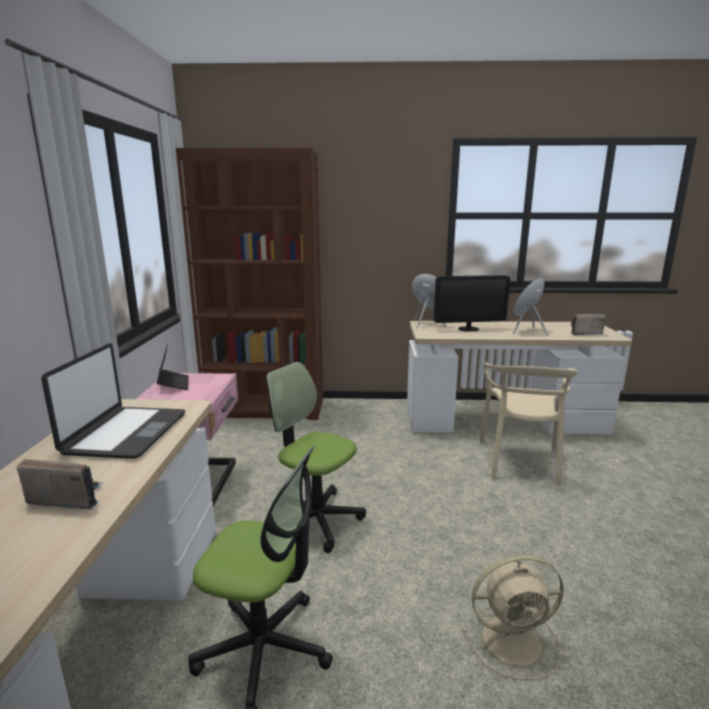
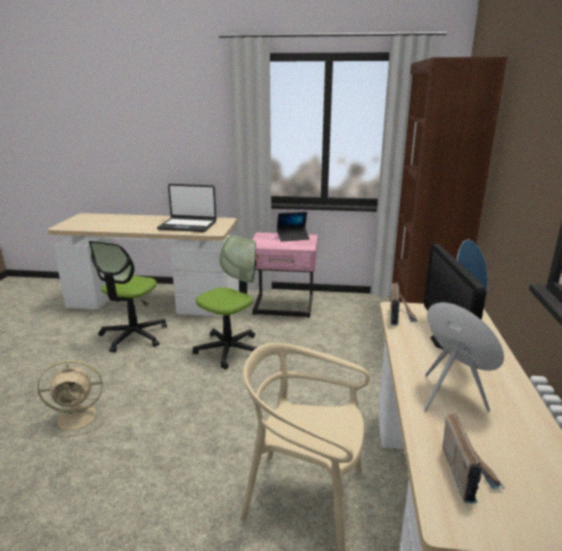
camera: 95 degrees right, 5 degrees up
(67, 498) = (134, 225): radio -> radio (400, 316)
(514, 640) = (79, 417): beige fan -> beige fan turned 105 degrees counterclockwise

